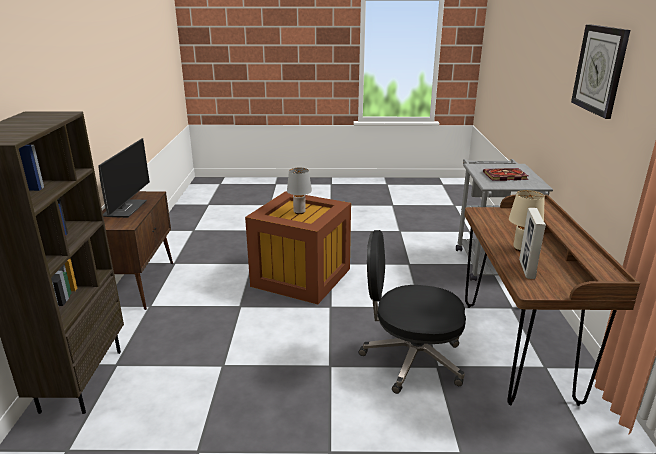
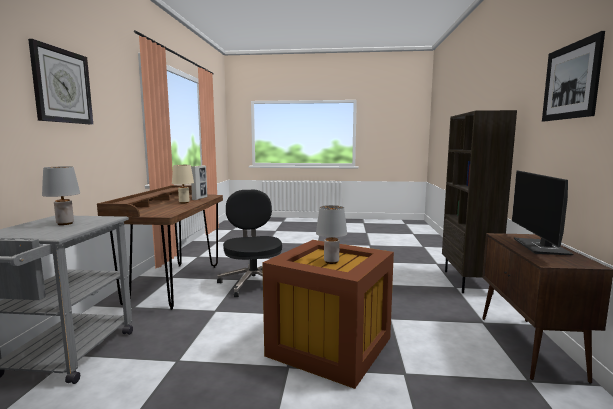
camera: 175 degrees left, 15 degrees down
(60, 72) = (570, 81): none -> picture
(410, 359) = (253, 282): black office chair -> black office chair turned 120 degrees counterclockwise
(504, 176) = (65, 223): book -> grey table lamp

